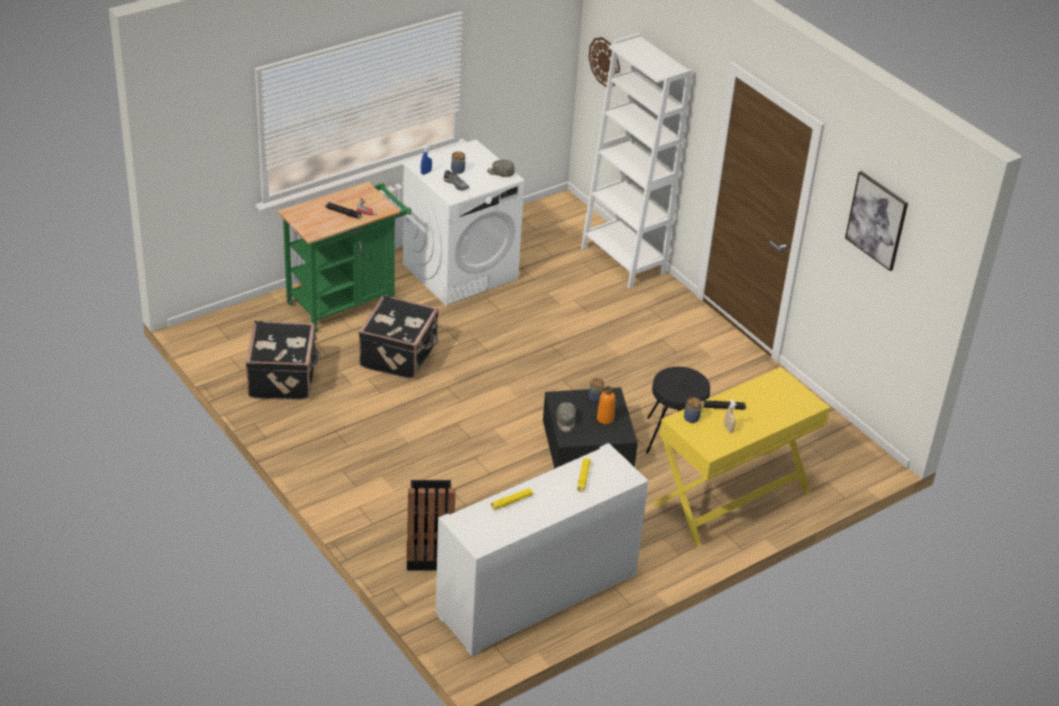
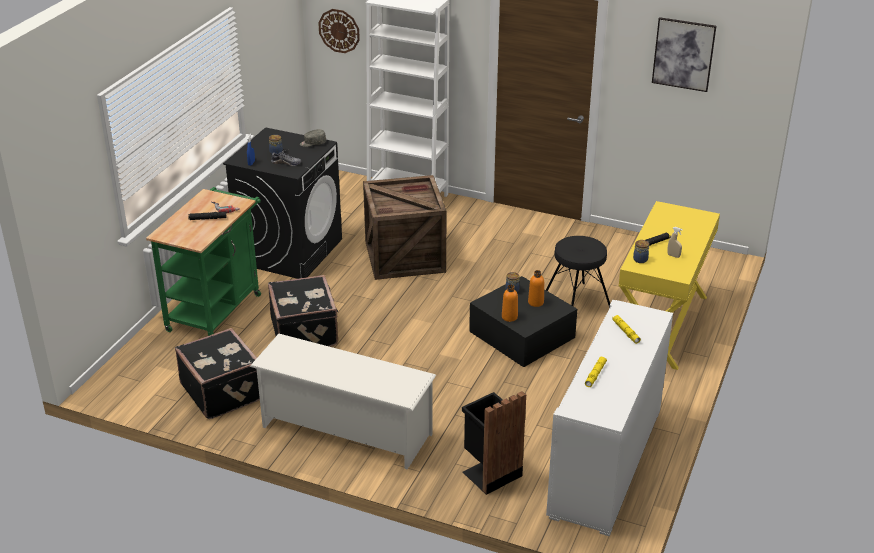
camera: 30 degrees left, 5 degrees down
(347, 459) = (345, 430): none -> white shoe rack
(460, 271) = (290, 251): white washing machine -> black washing machine
(560, 321) = (405, 256): none -> crate
(565, 421) = (509, 317): grey cap -> orange bottle

